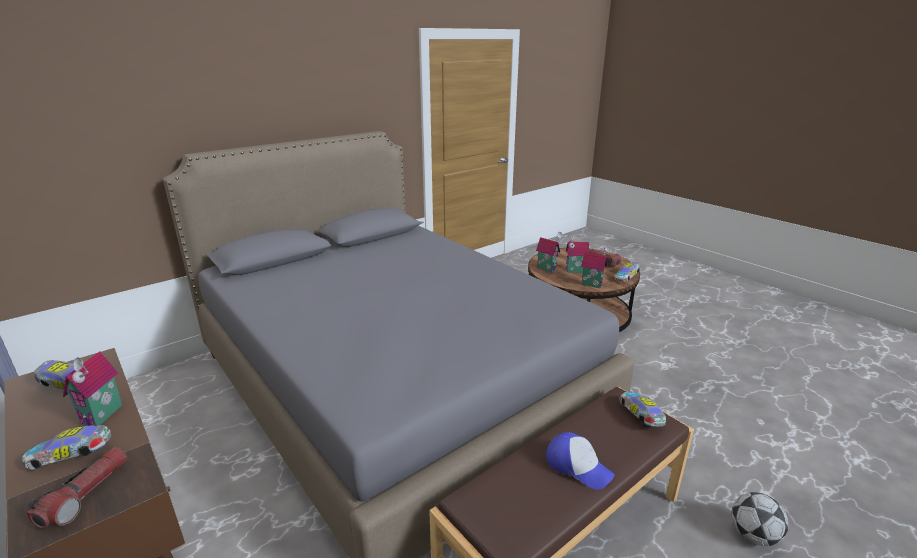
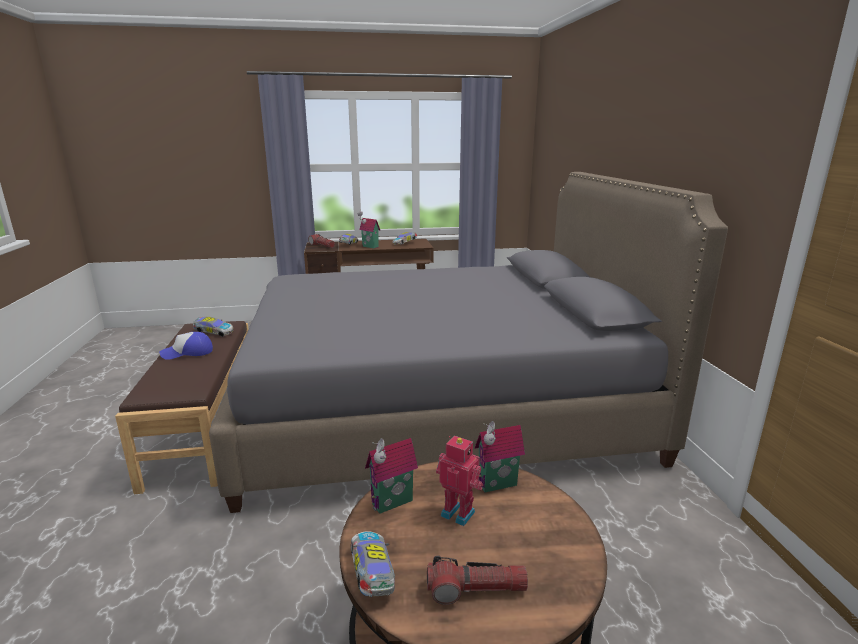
camera: 120 degrees right, 5 degrees down
(575, 271) = (459, 512): toy house -> toy robot
(641, 416) = (164, 390): toy car -> toy car (213, 333)
(753, 535) = (51, 513): football -> none

